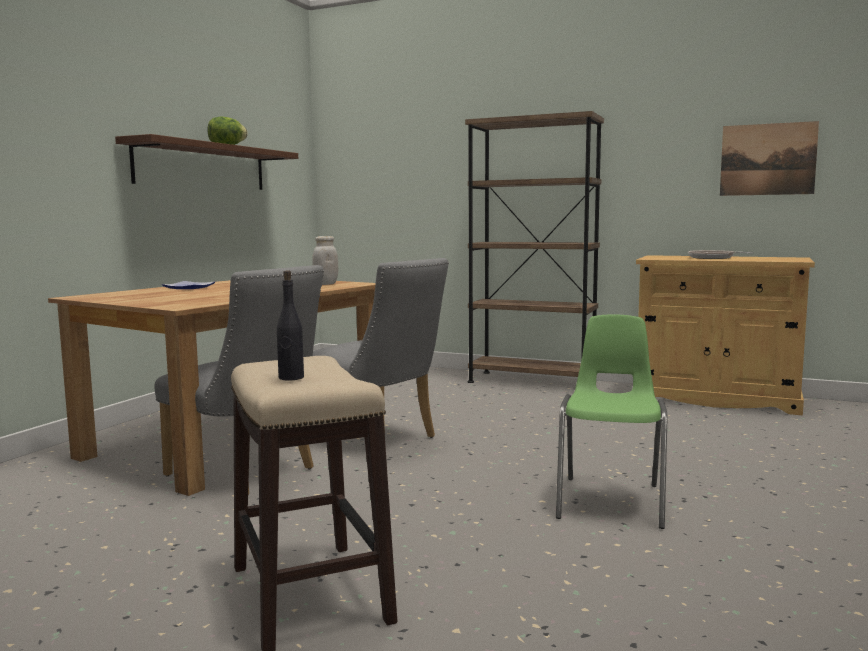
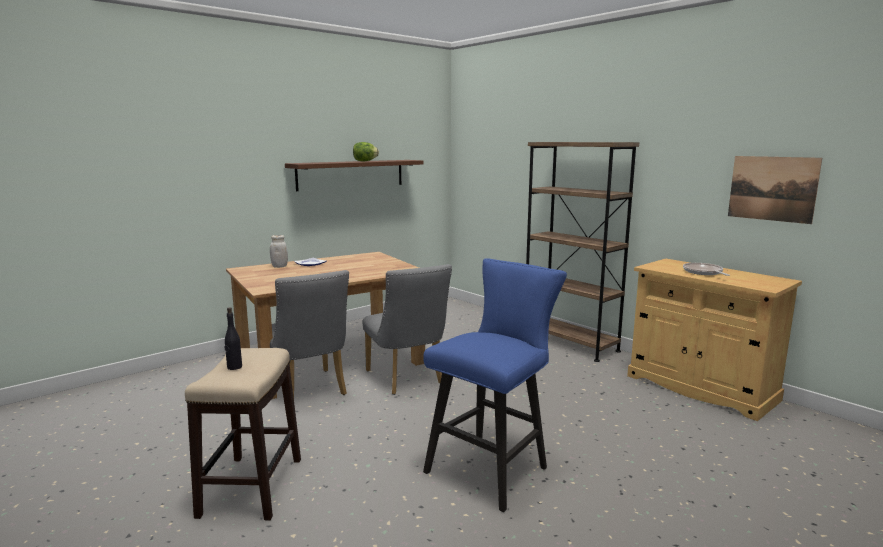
camera: 25 degrees right, 5 degrees up
(325, 284) = (391, 268): white jar -> white jar (279, 266)
(611, 501) = (492, 467): green chair -> blue stool

